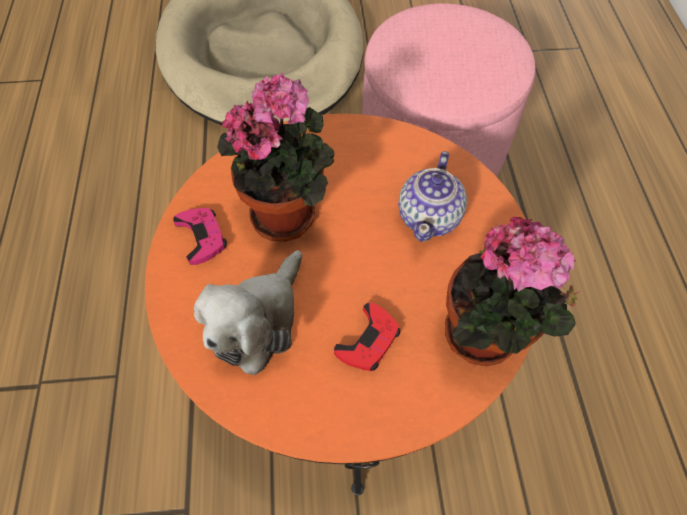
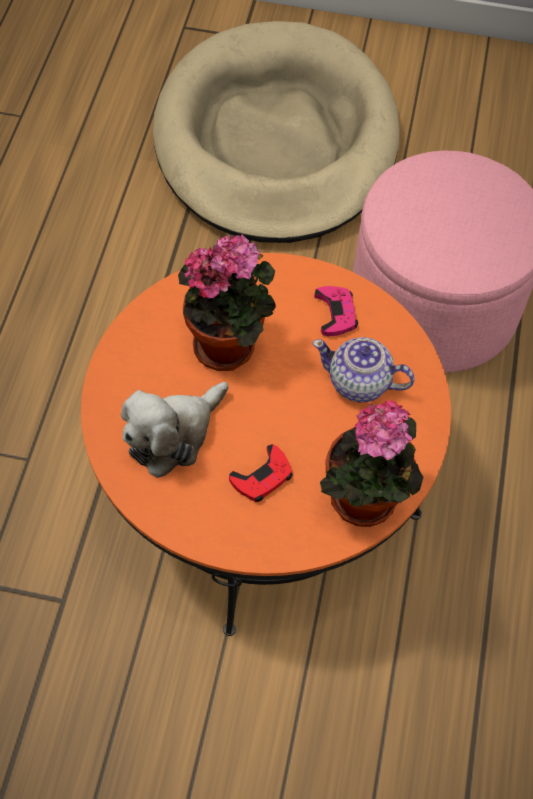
camera: 15 degrees right, 0 degrees up
(202, 237) = (145, 347): pink game controller -> pink game controller (336, 313)
(430, 216) = (360, 383): teapot -> teapot turned 75 degrees clockwise

